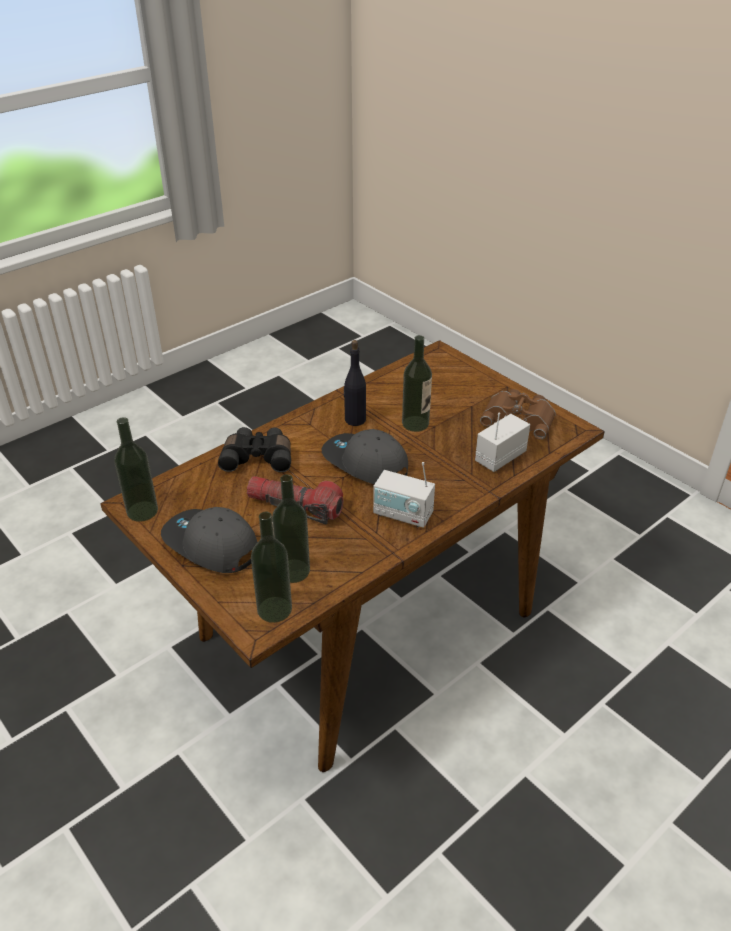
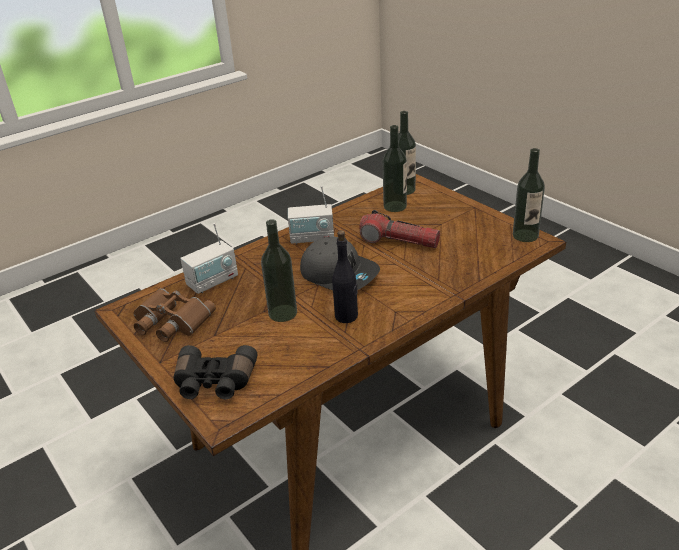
camera: 175 degrees left, 5 degrees down
(210, 545) = (459, 217): grey cap -> none
(258, 457) = (441, 277): black binoculars -> black binoculars (214, 383)
(403, 514) = (312, 238): radio -> radio turned 150 degrees clockwise

